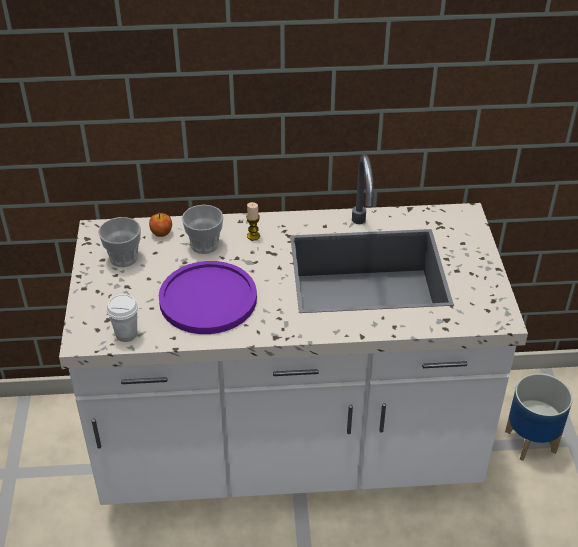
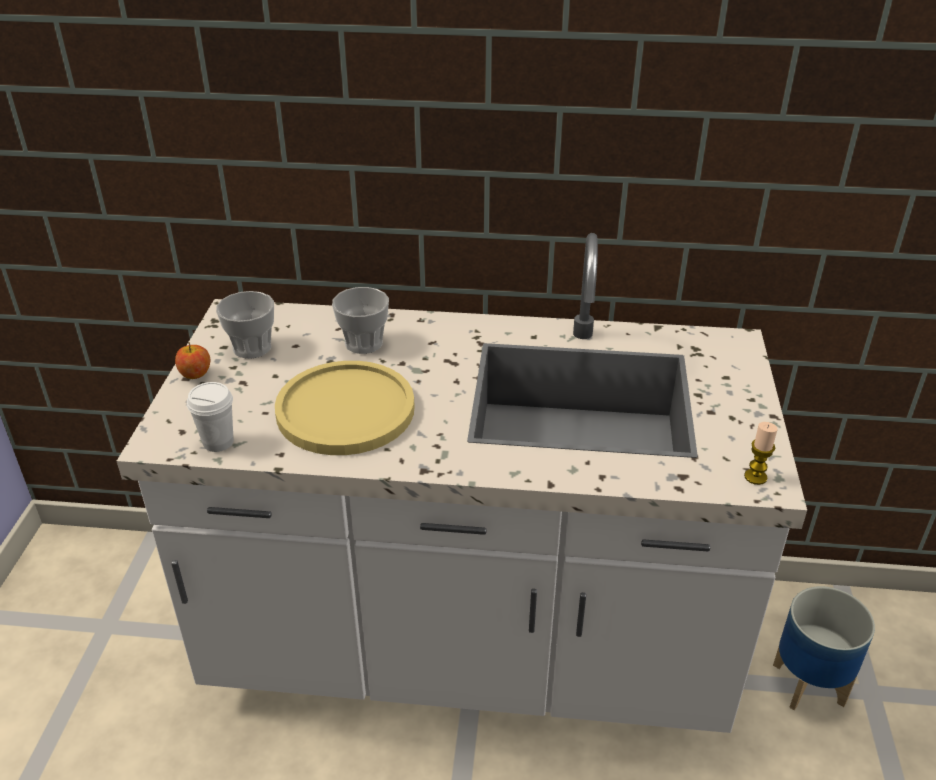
camera: 10 degrees right, 5 degrees down
(161, 233) = (312, 323): apple -> apple (195, 374)
(208, 299) = (345, 410): purple plate -> yellow plate
(253, 236) = (432, 339): candle -> candle (755, 477)

